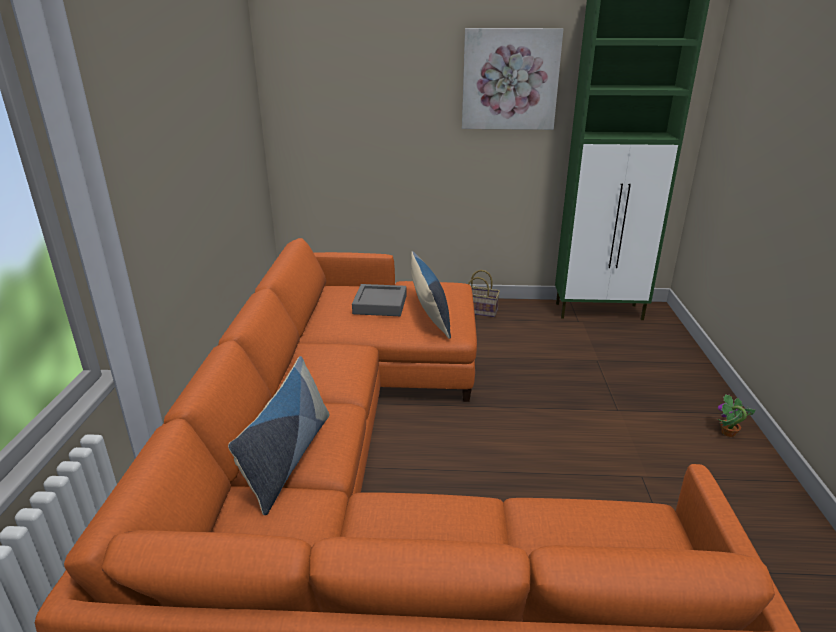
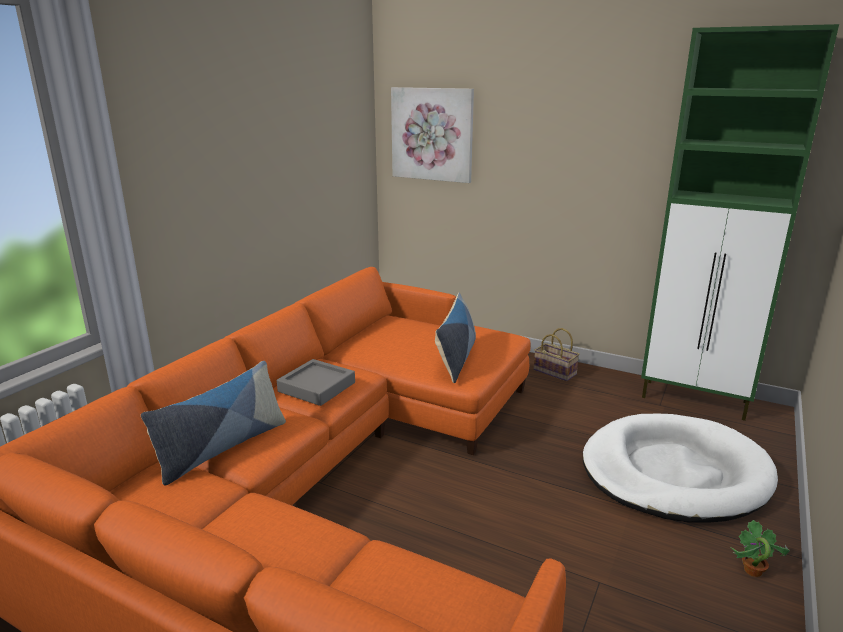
camera: 25 degrees right, 5 degrees down
(380, 305) = (417, 340): grey tray -> grey tray (317, 387)
(510, 79) = (609, 130): picture -> picture (432, 134)
(627, 374) = (674, 473): none -> white dog bed

